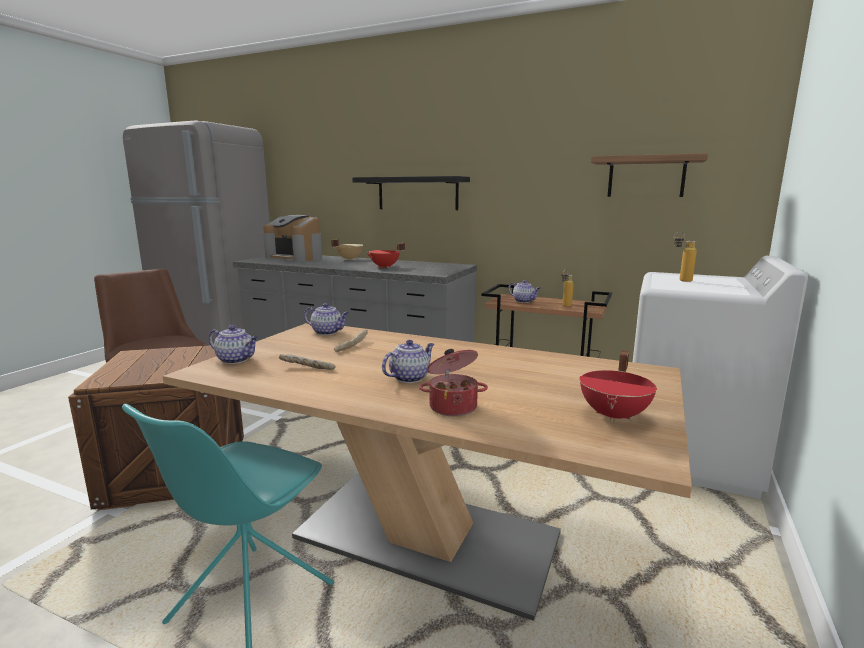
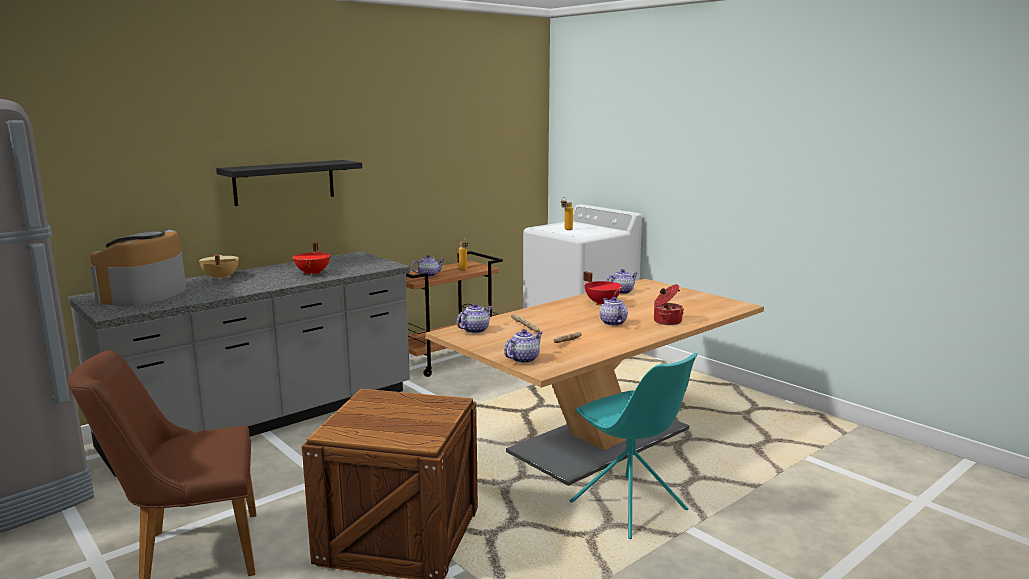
camera: 65 degrees left, 0 degrees up
(295, 258) = (144, 294): coffee machine -> coffee machine turned 135 degrees clockwise
(573, 364) = (621, 292): none -> teapot
(615, 415) = (697, 300): red cooking pot -> red cooking pot (602, 303)
(646, 177) = (481, 153): shelf -> none

